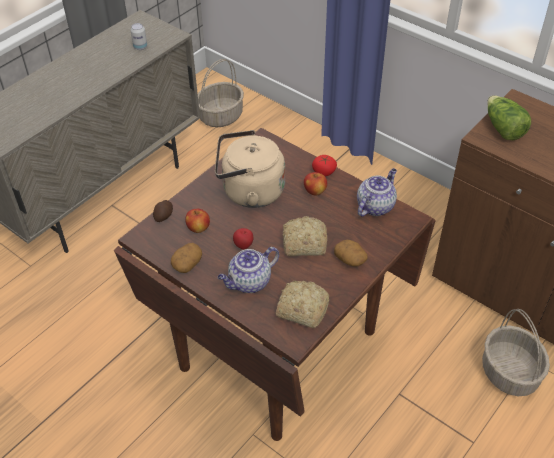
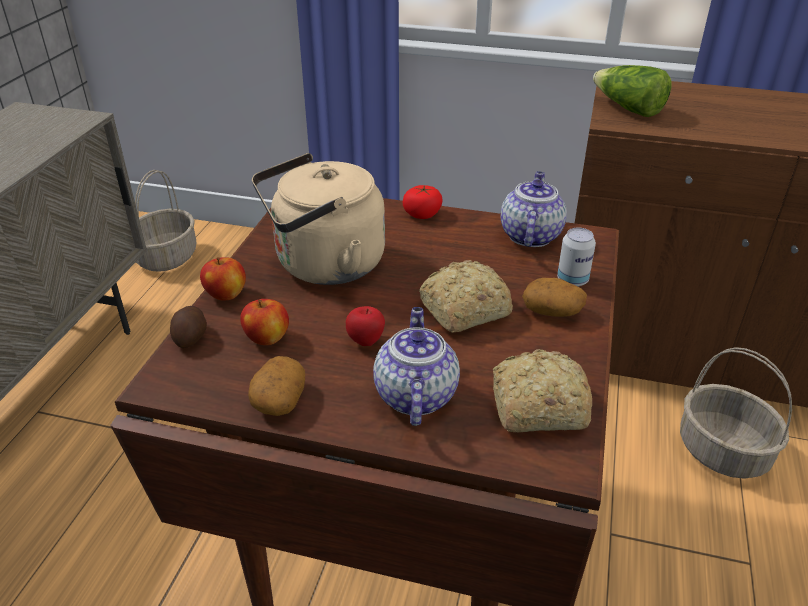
camera: 25 degrees left, 10 degrees down
(140, 47) = (35, 139): can -> can (572, 280)
(249, 283) = (415, 394): teapot -> teapot turned 150 degrees clockwise
(315, 191) = (428, 239): apple -> apple (226, 295)

